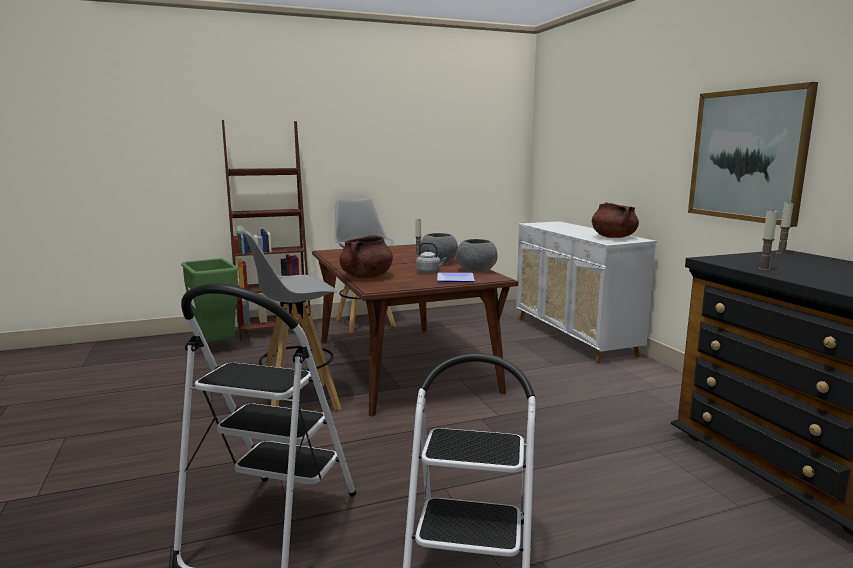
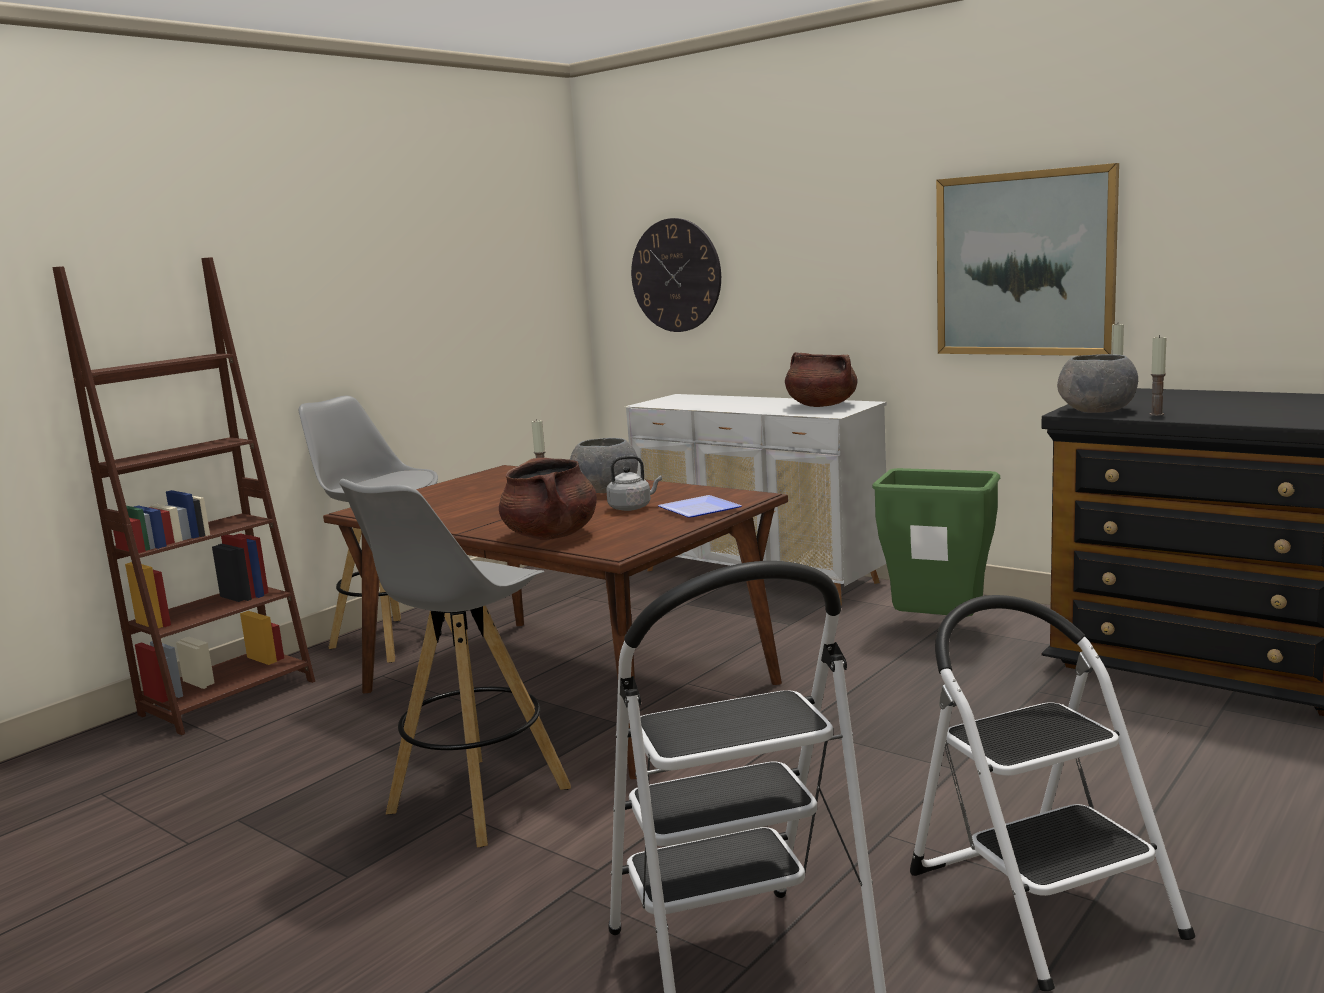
camera: 30 degrees left, 0 degrees up
(216, 347) = (148, 761): green trash can -> green trash can (939, 629)
(475, 270) = (693, 491): grey bowl -> grey bowl (1095, 411)
(568, 151) = (676, 275): none -> wall clock

